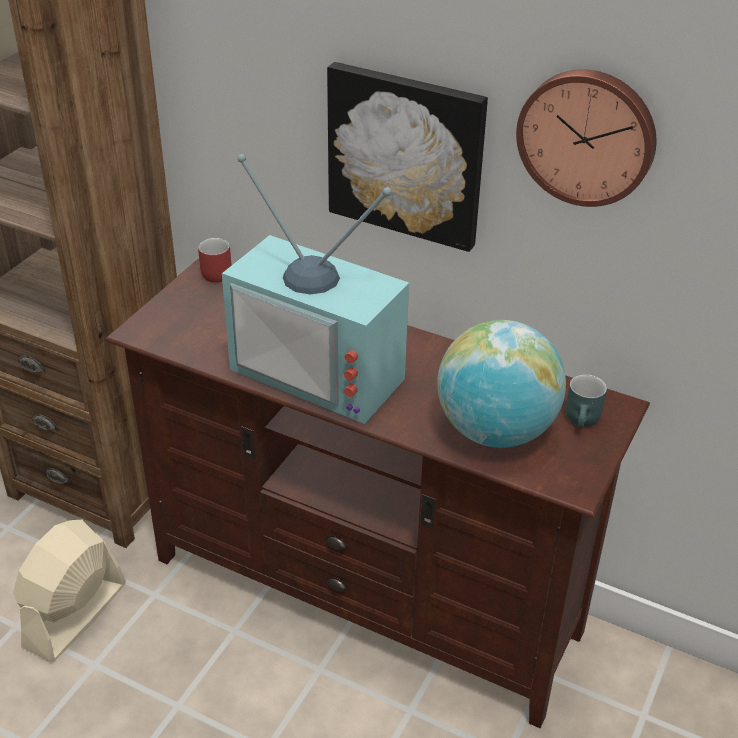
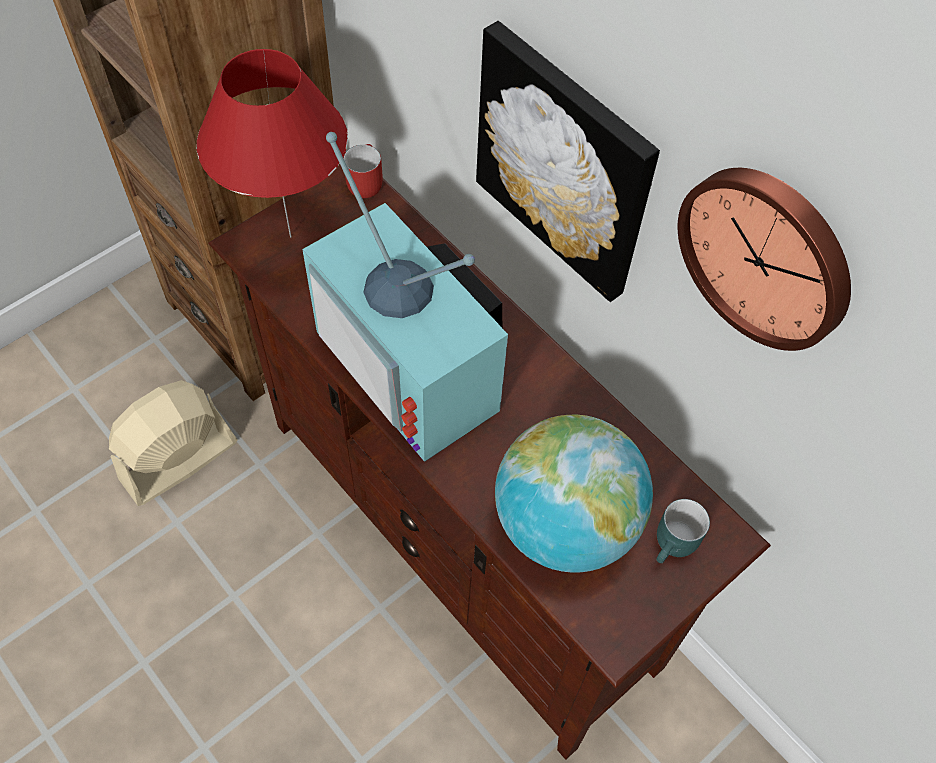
camera: 20 degrees right, 20 degrees up
(173, 318) = (290, 236): none -> red table lamp

